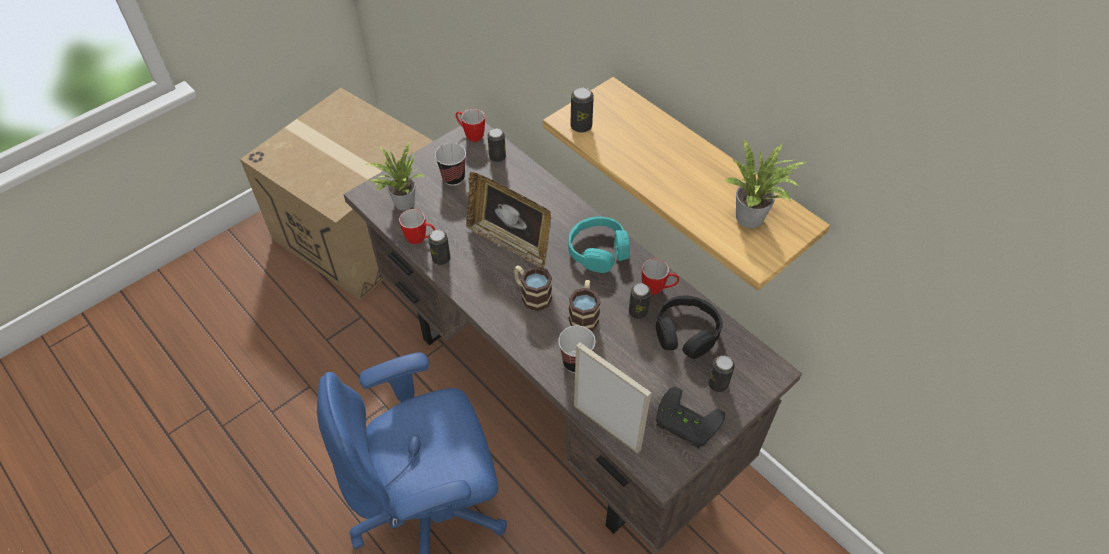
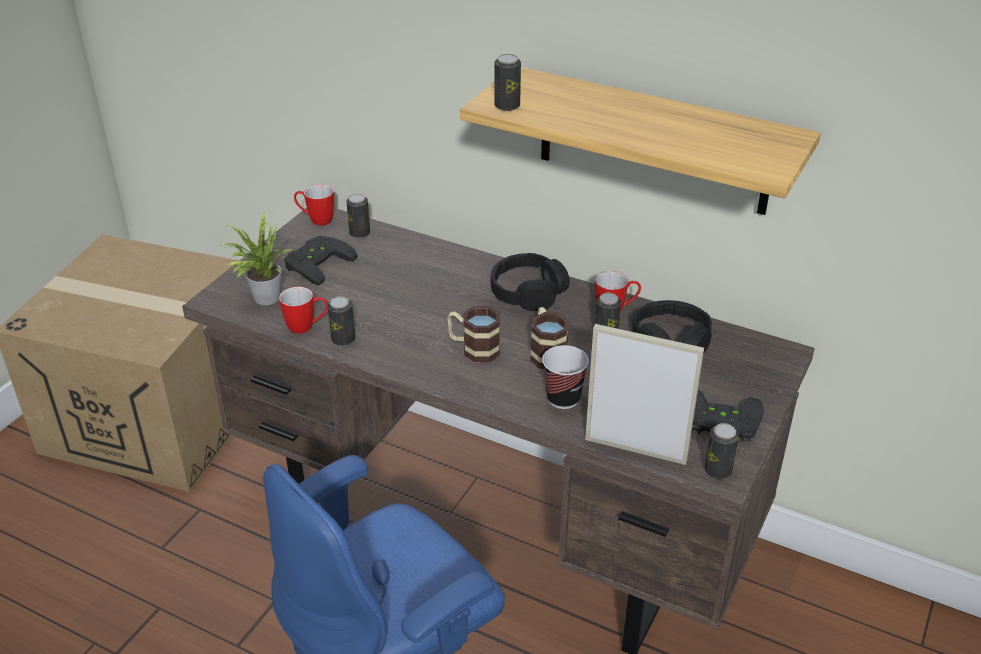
camera: 20 degrees left, 15 degrees down
(453, 178) = (316, 262): cup -> black game controller
(510, 242) = (420, 306): picture frame -> none
(598, 251) = (528, 292): turquoise headphones -> black headphones
(718, 384) = (733, 378): can -> can (717, 470)
(753, 218) = (742, 141): potted plant -> none

